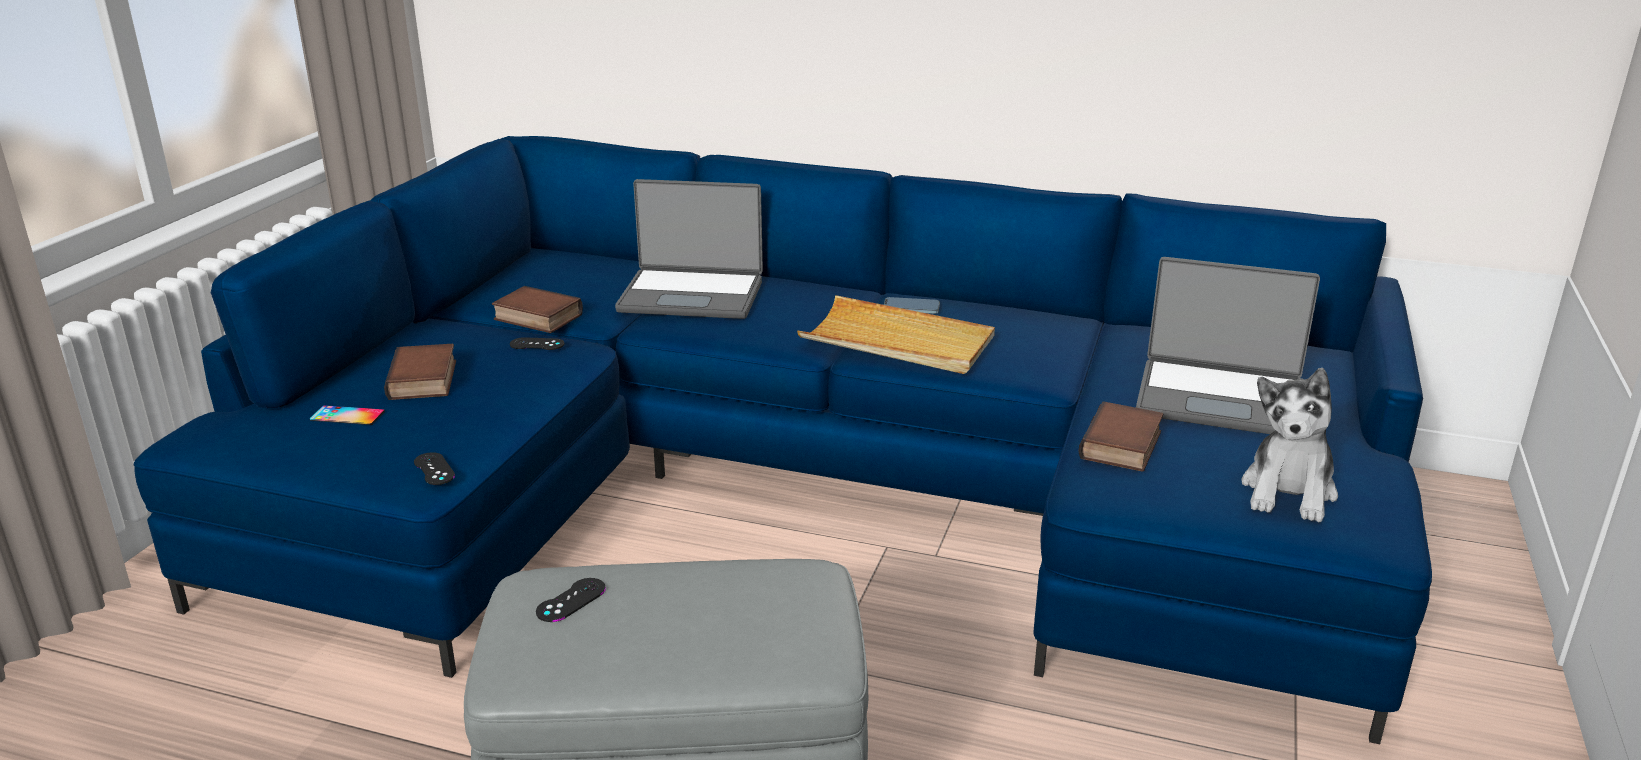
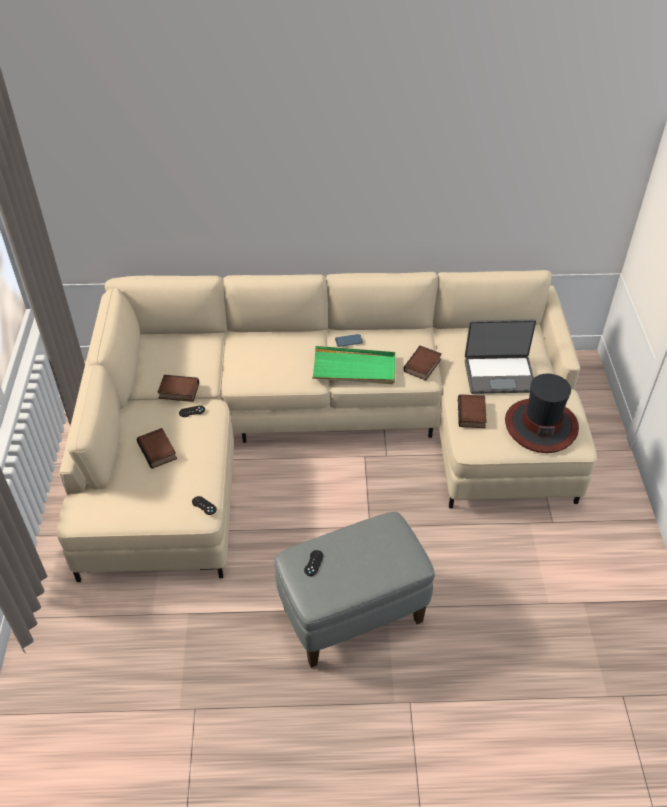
camera: 20 degrees left, 20 degrees up
(347, 416) = (141, 484): phone -> none
(692, 295) = (242, 356): laptop -> none
(807, 492) = (316, 433): blue sofa -> beige sofa
(898, 342) = (354, 368): beige tray -> green tray
(1048, 362) = (423, 366): none -> book
(1289, 491) = (540, 425): plush toy -> hat

